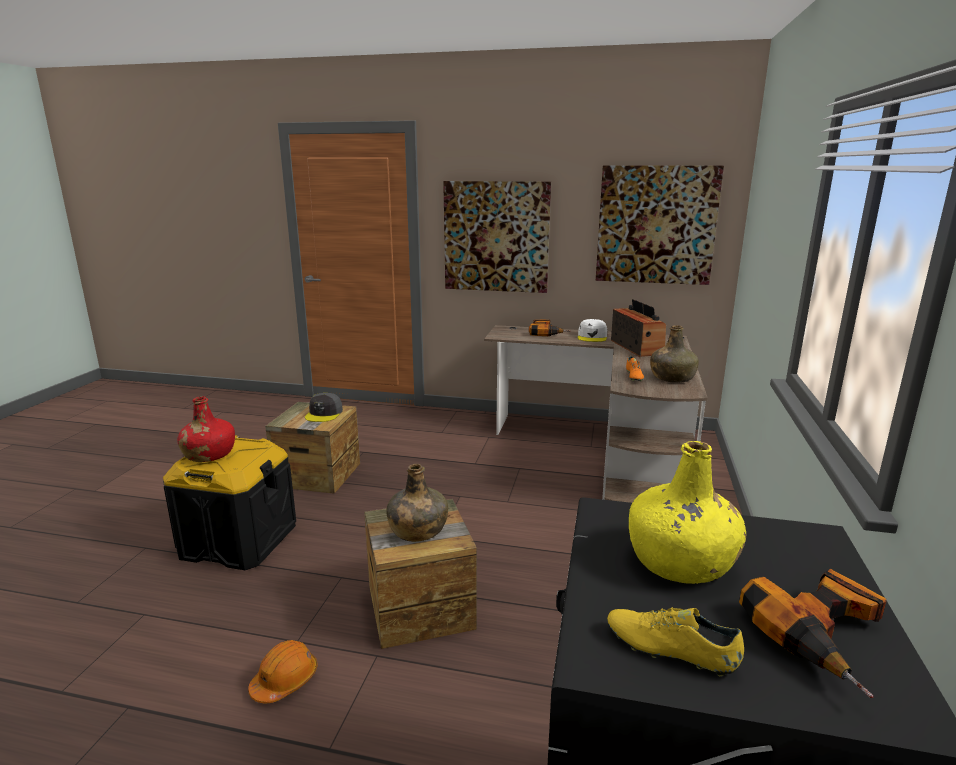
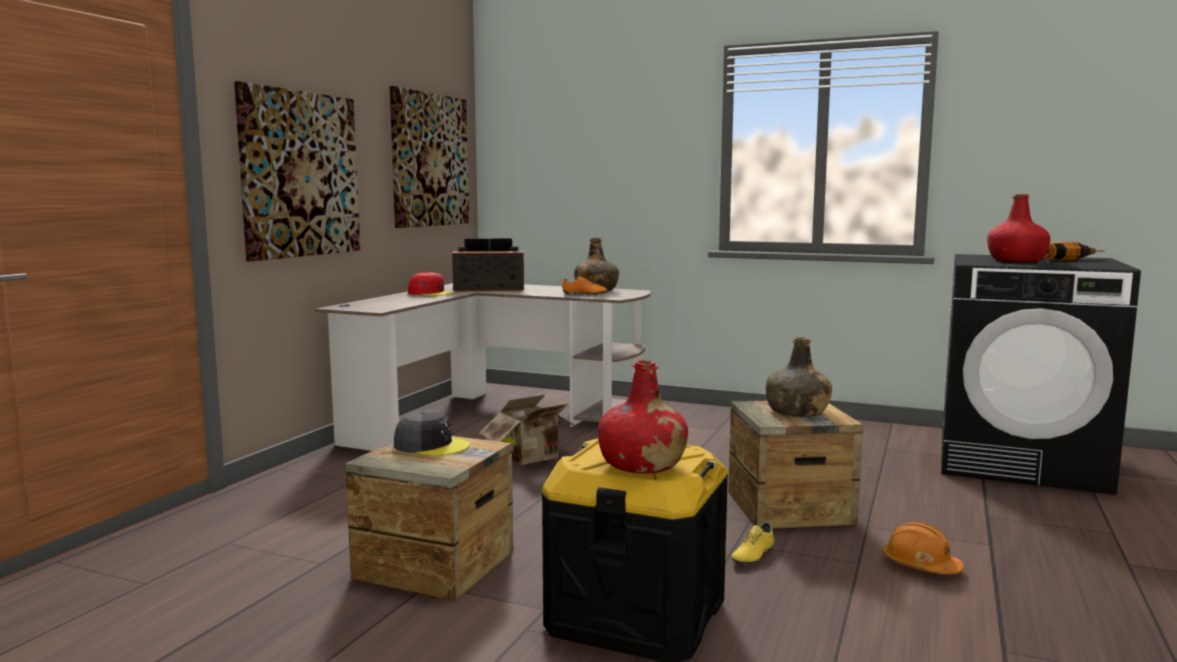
camera: 80 degrees left, 10 degrees down
(507, 479) = (533, 458): none -> cardboard box
(546, 332) = (389, 300): power drill -> none
(592, 337) = (431, 293): white cap -> red cap
(670, 650) = (1094, 264): yellow shoe -> yellow shoe (753, 555)
(681, 561) = (1017, 261): yellow bottle -> red bottle

